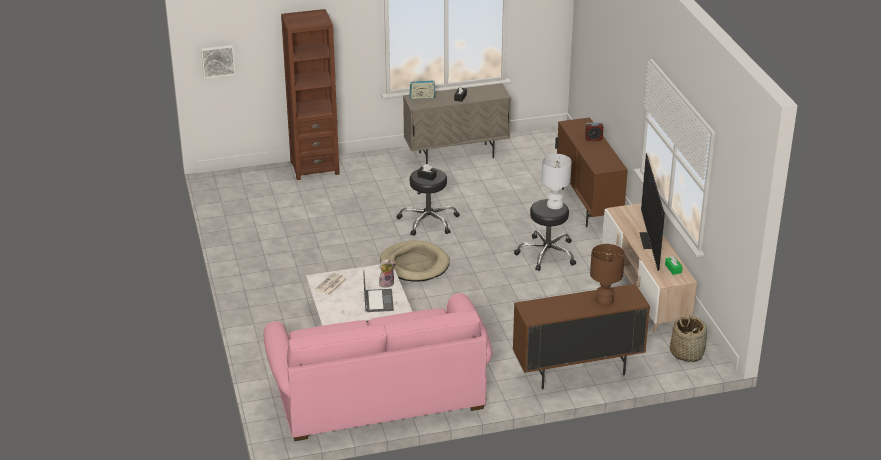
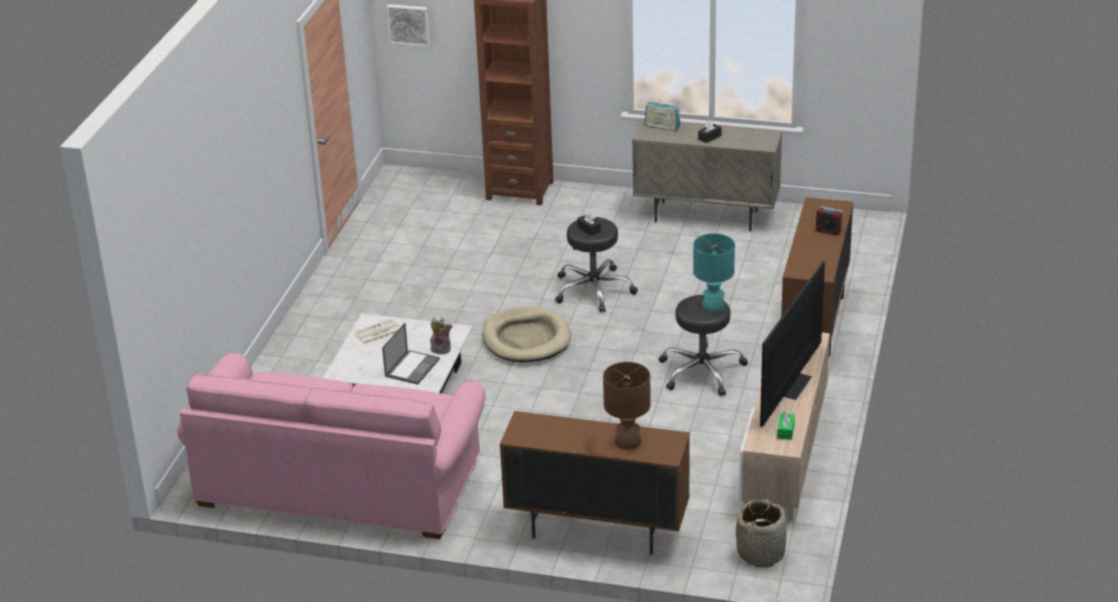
camera: 30 degrees right, 0 degrees up
(554, 205) = (712, 305): white table lamp -> turquoise table lamp

